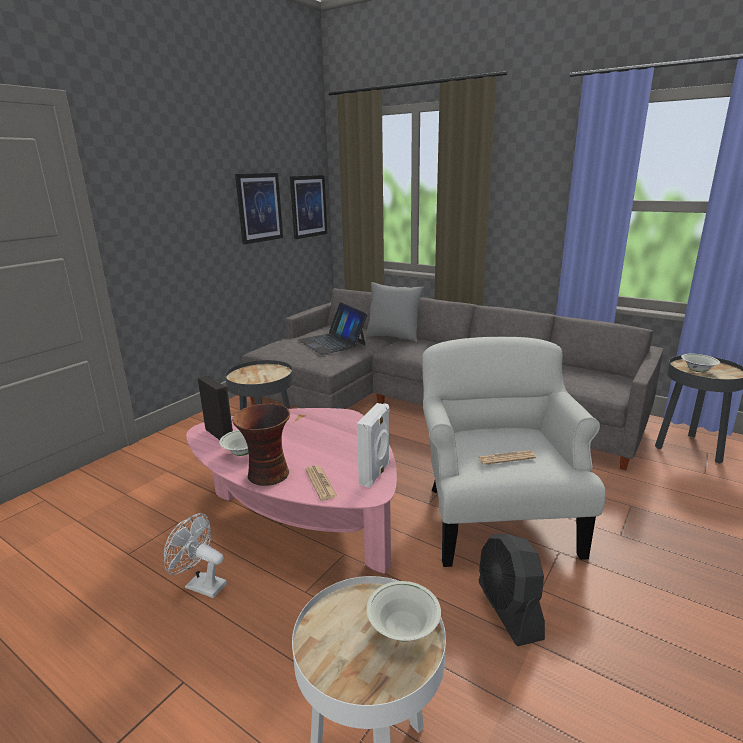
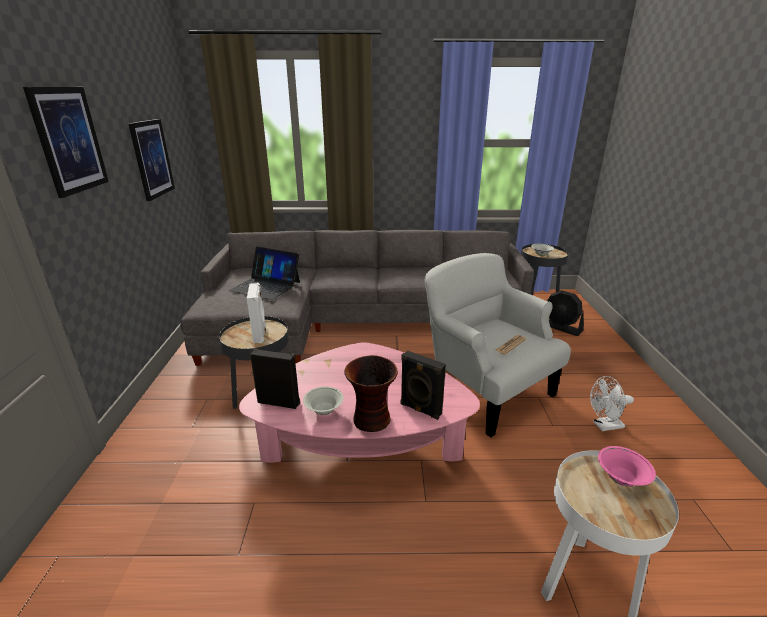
camera: 35 degrees left, 5 degrees up
(200, 585) = (340, 541): white fan -> white fan (604, 426)
(308, 206) = (184, 152): picture -> picture (69, 140)
(320, 483) = (420, 410): newspaper -> black speaker
(376, 474) = (447, 387): white speaker -> white speaker (260, 334)
(393, 337) = (312, 270): grey pillow -> none
(403, 630) = (621, 479): white bowl -> pink bowl
(509, 610) = (550, 446): black fan -> black fan (560, 327)

